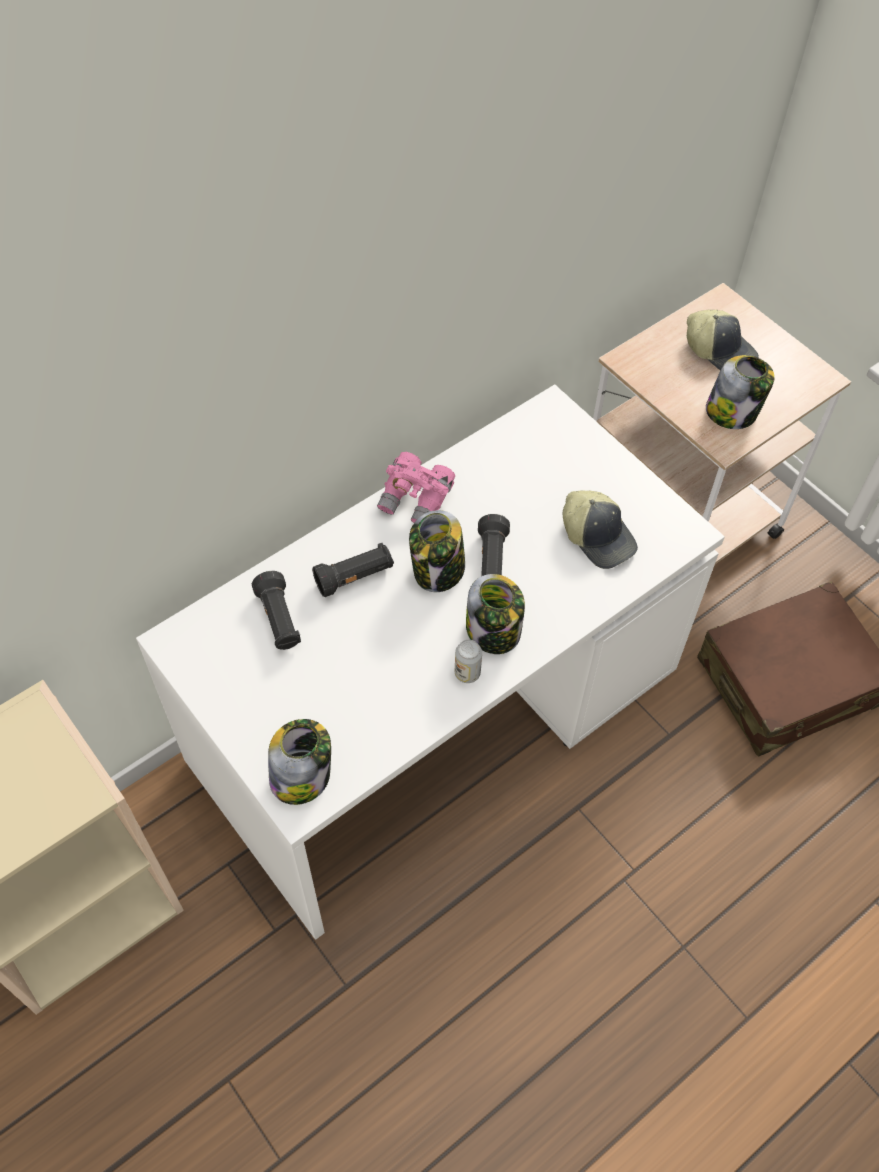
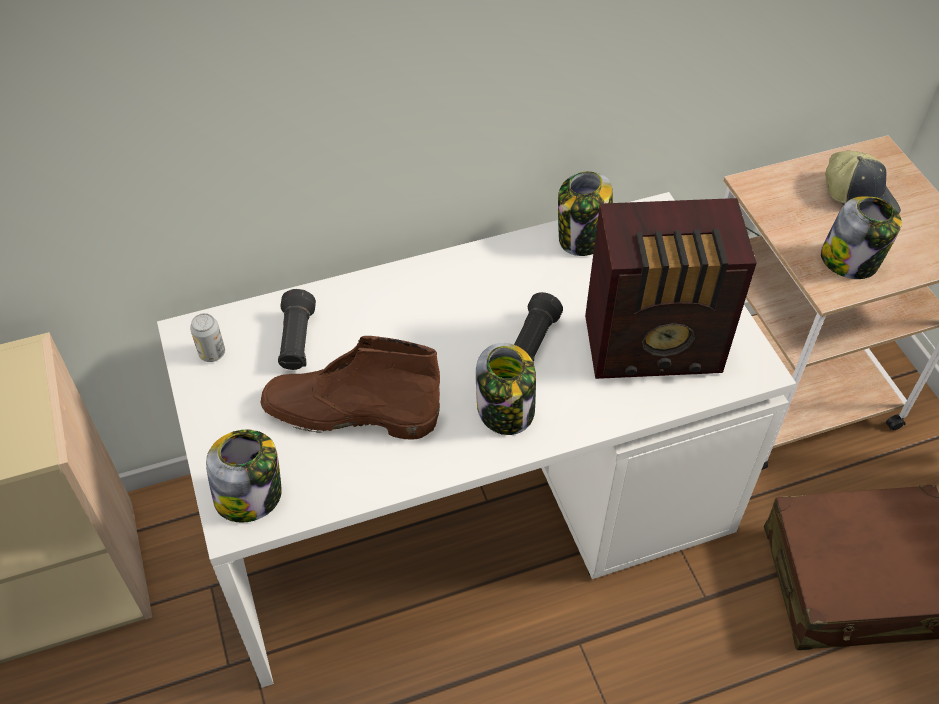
camera: 20 degrees right, 5 degrees down
(355, 577) = (388, 321): black flashlight -> none
(356, 674) = (349, 413): none -> brown boot
(416, 500) = (481, 265): pink binoculars -> none
(438, 571) = (474, 337): jar -> jar (583, 238)
(467, 673) = (461, 443): can -> can (212, 353)
(598, 536) = (655, 347): cap -> radio

